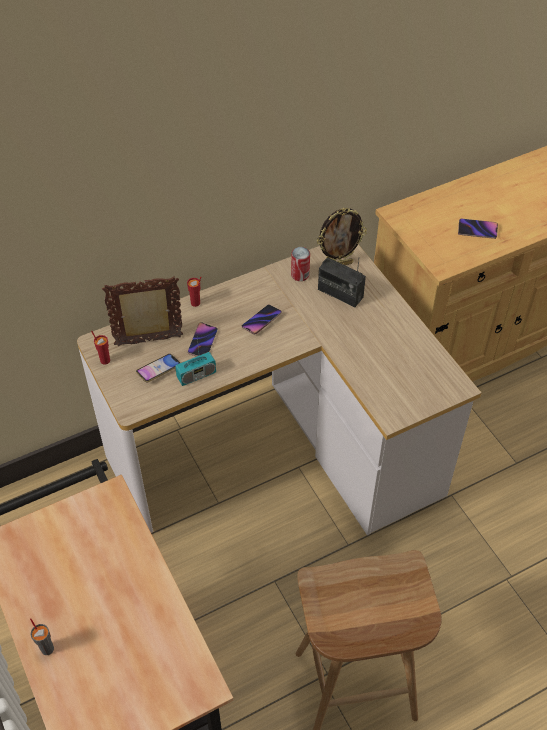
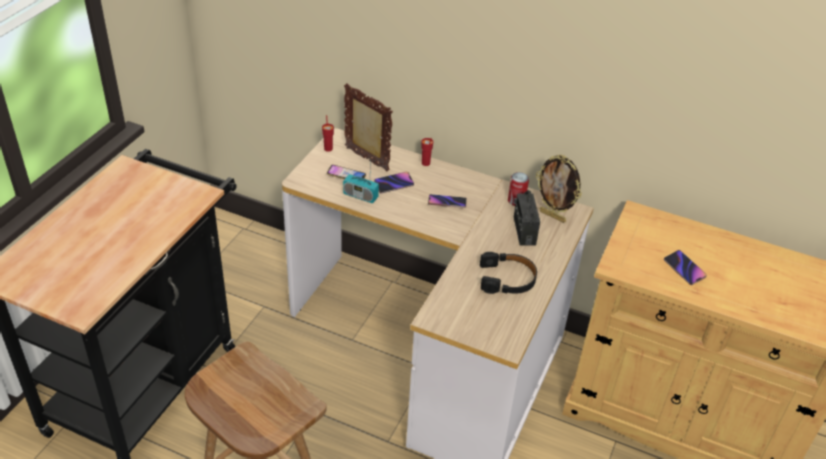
camera: 50 degrees right, 10 degrees down
(47, 648) = (61, 224): grey cup -> none
(387, 340) = (507, 279): none -> black headphones

